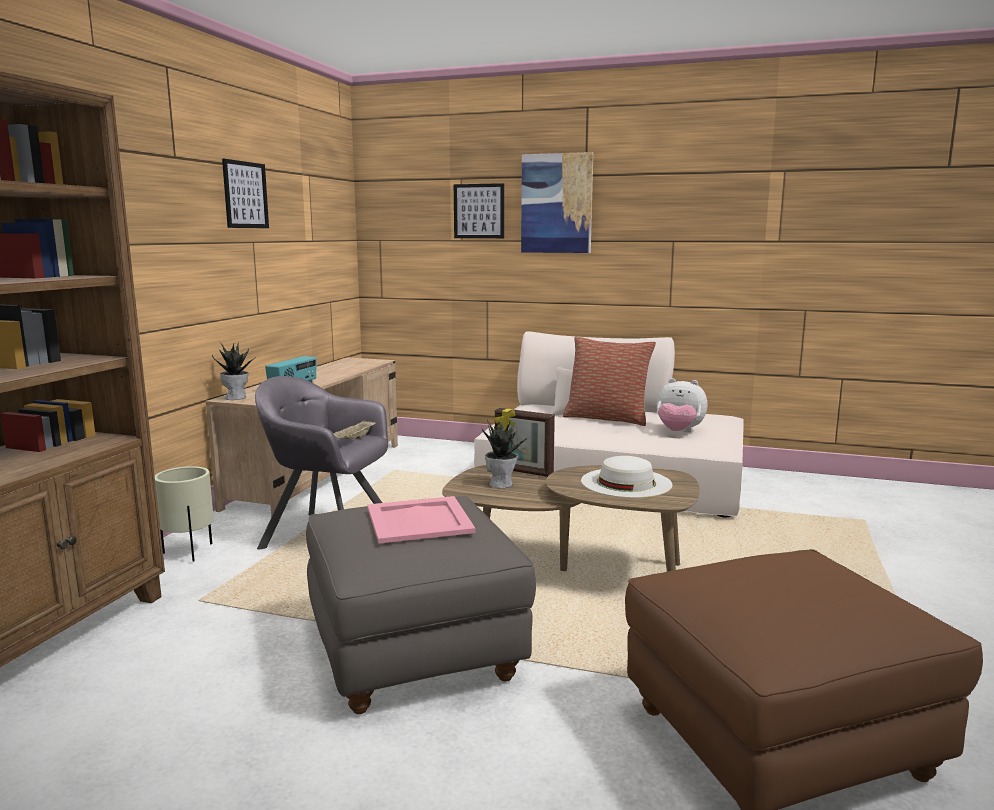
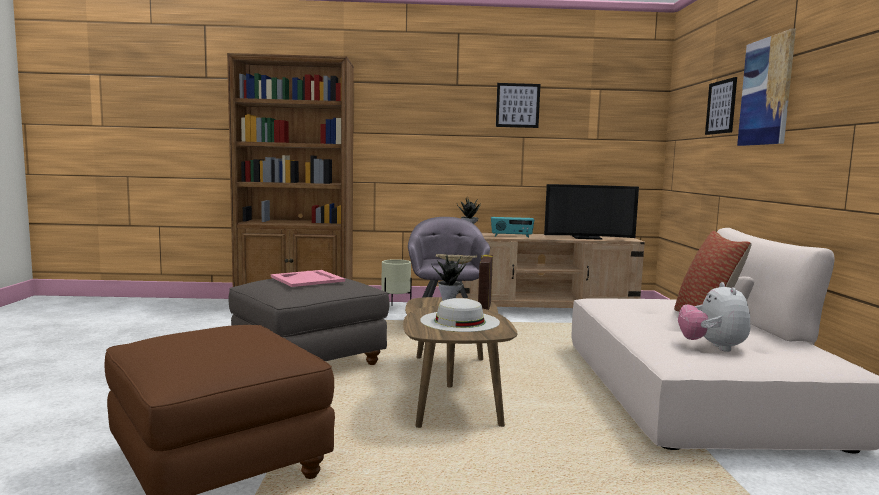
camera: 70 degrees right, 5 degrees down
(347, 369) = (586, 238): none -> television

